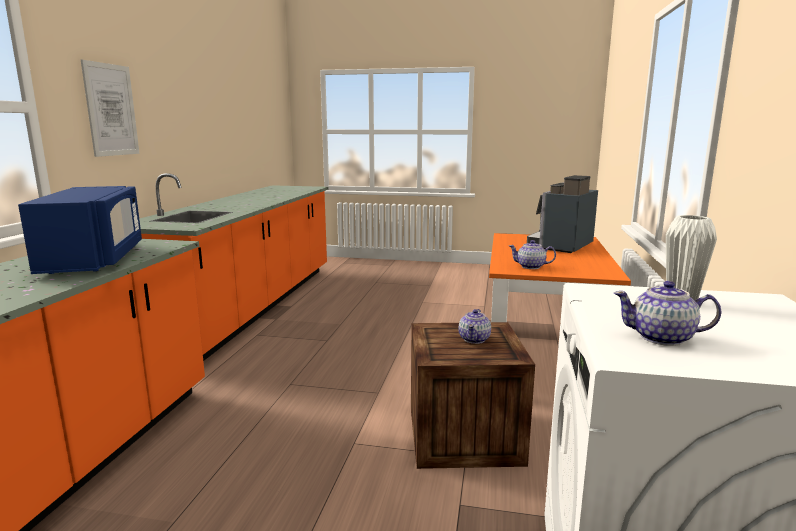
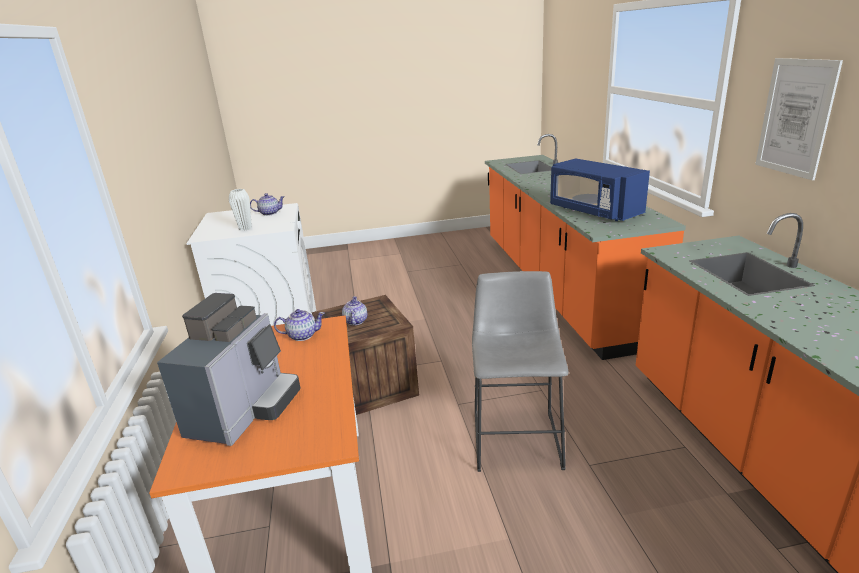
camera: 160 degrees right, 10 degrees up
(353, 362) = (516, 436): none -> grey stool

